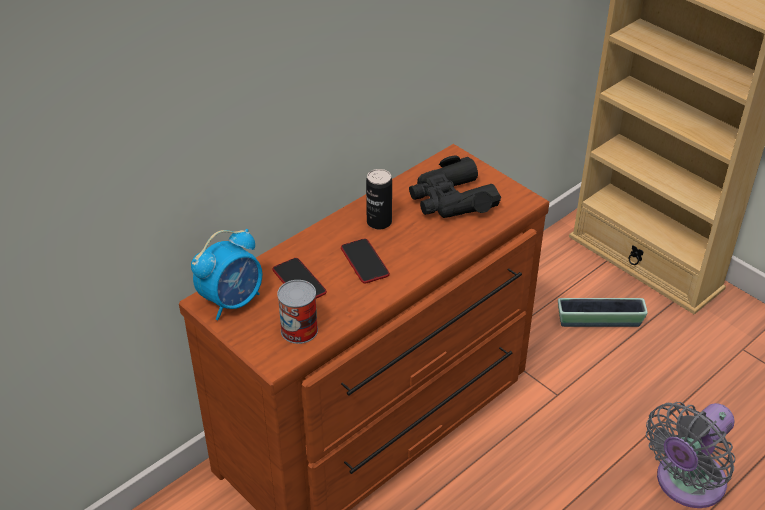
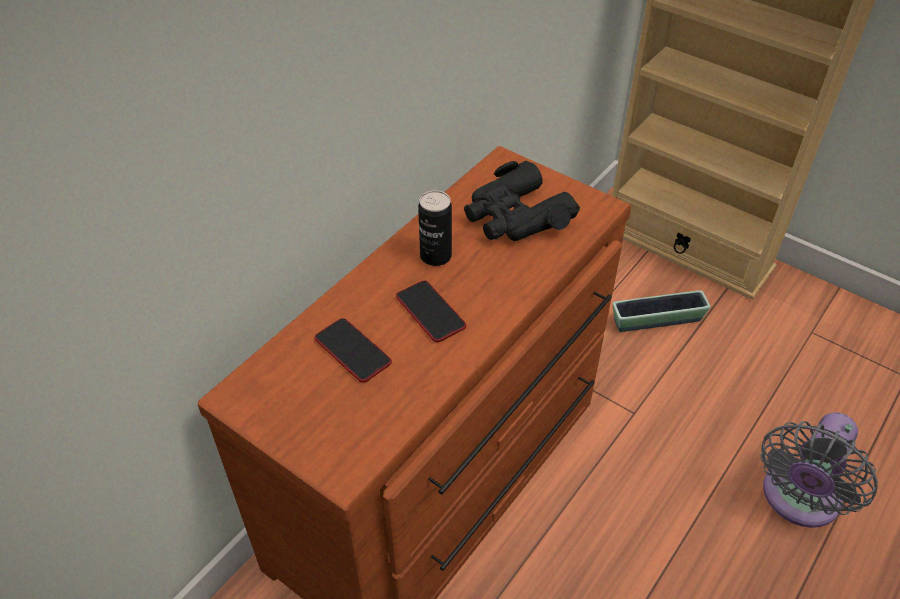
camera: 10 degrees left, 5 degrees up
(232, 301) = (270, 391): alarm clock -> none
(299, 330) = (367, 421): can -> none

